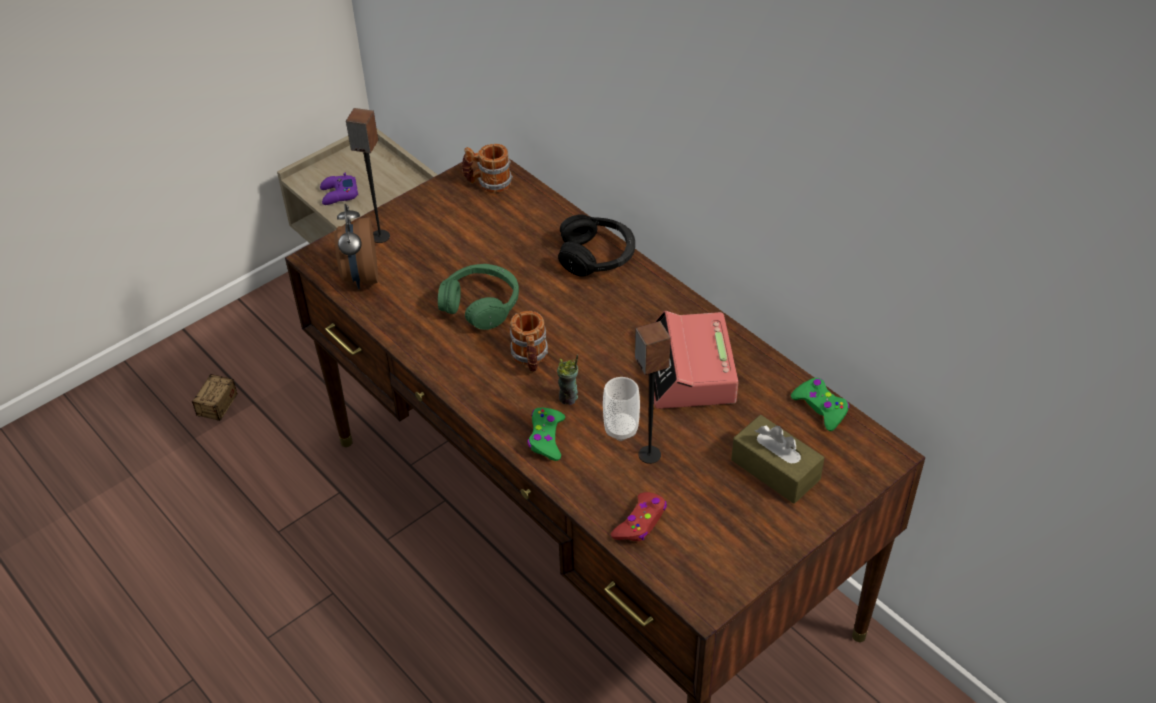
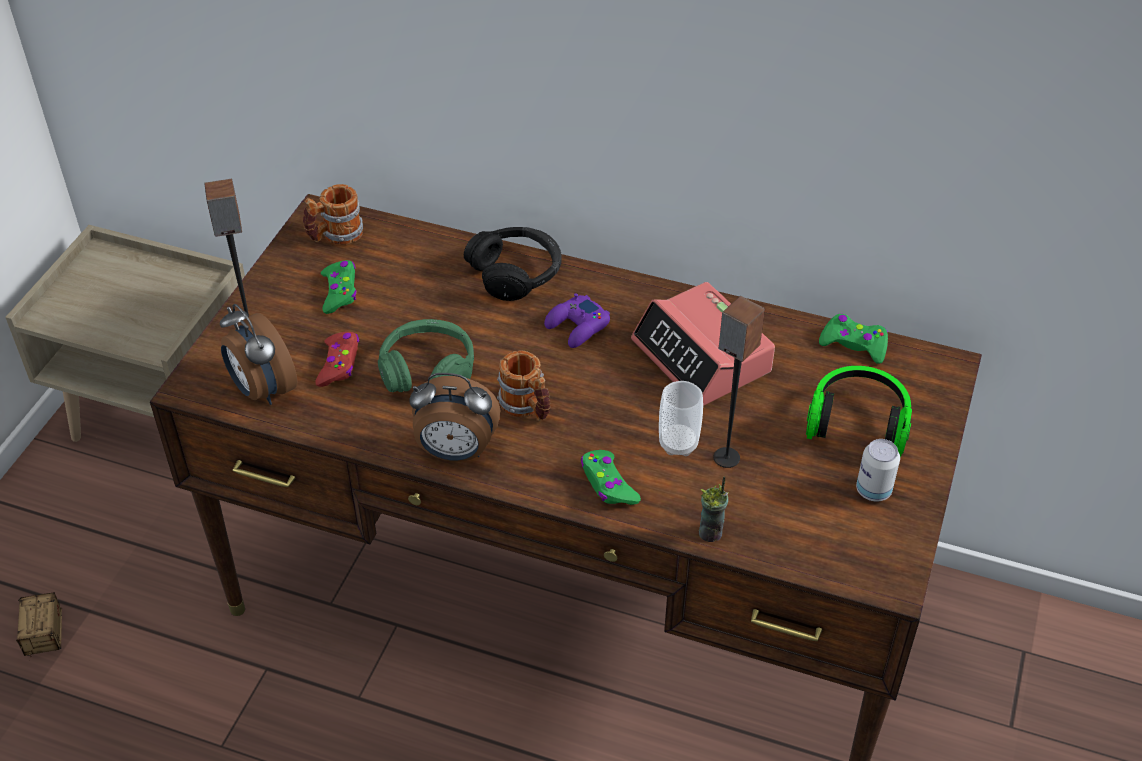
camera: 30 degrees left, 0 degrees up
(339, 194) = (102, 318): purple game controller -> purple game controller (577, 327)
(456, 371) = (455, 452): none -> alarm clock
(461, 225) = (340, 292): none -> green game controller
(568, 398) = (599, 433): cup -> cup (711, 533)
(640, 522) = (770, 530): red game controller -> red game controller (339, 364)
(745, 527) = (873, 490): none -> can
(775, 469) = (858, 422): brown tissue box -> headphones

